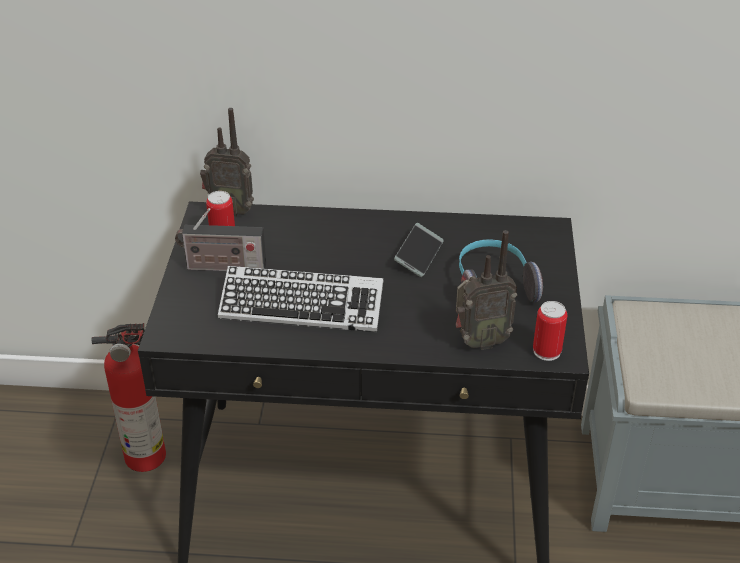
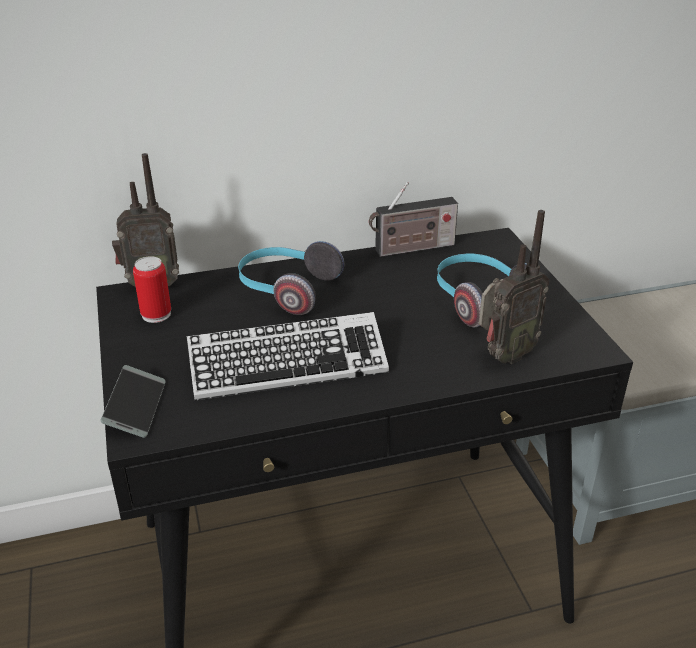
camera: 20 degrees left, 5 degrees down
(148, 456) = (86, 602): fire extinguisher -> none
(222, 267) = (171, 345): radio -> radio (411, 249)
(336, 238) = (286, 290): none -> headphones
(419, 255) = (384, 288): phone -> phone (136, 408)
(546, 351) = (577, 350): can -> none

